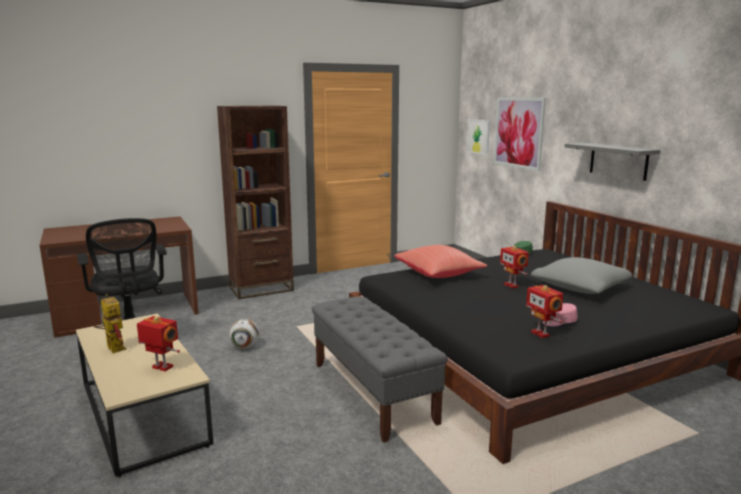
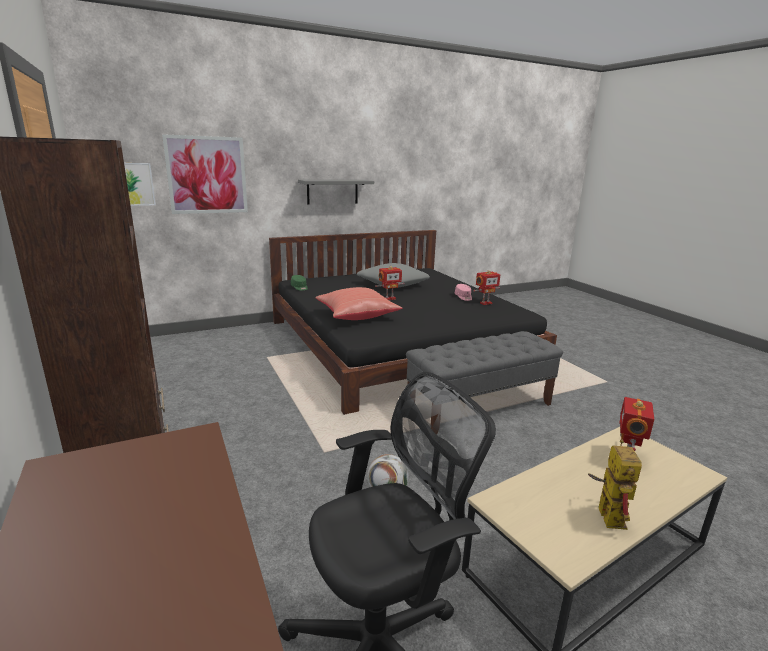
camera: 90 degrees left, 5 degrees up
(112, 347) = (606, 513): toy robot -> toy robot turned 135 degrees clockwise

